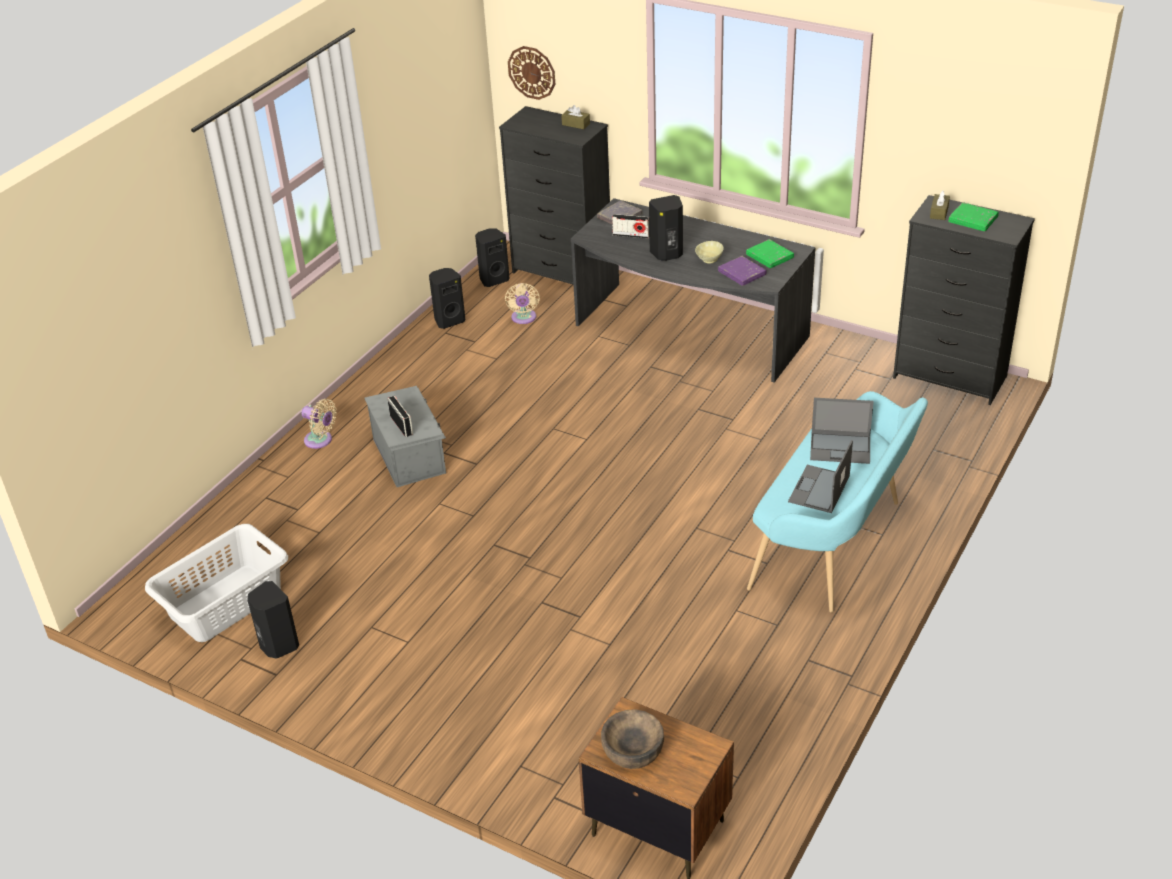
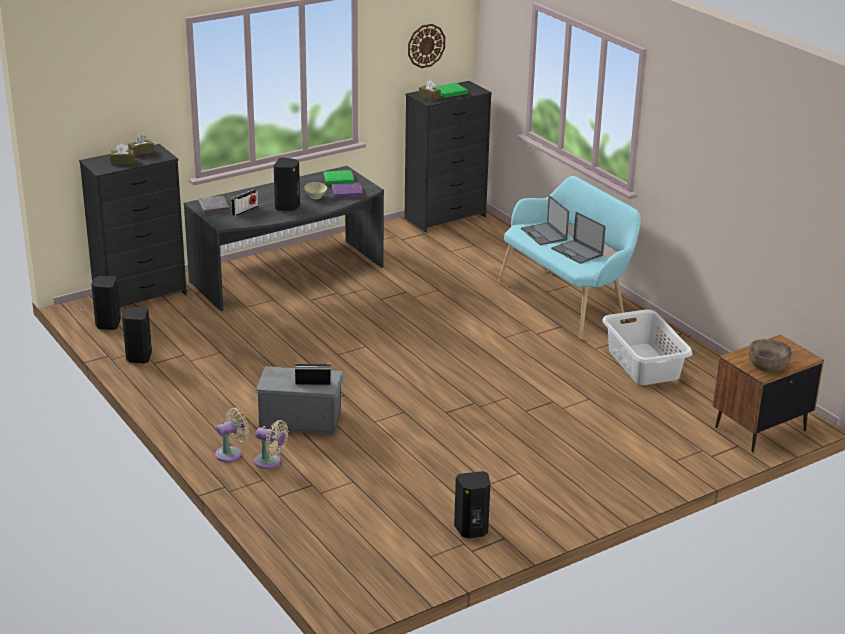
camera: 65 degrees left, 10 degrees down
(224, 603) = (396, 545): grey laundry basket -> grey laundry basket (643, 365)
(523, 318) = (182, 327): beige fan -> beige fan (270, 462)
(532, 72) = (81, 126): wall clock -> wall clock (426, 45)
(543, 125) = (123, 162): none -> brown tissue box
(841, 448) = (544, 234): laptop -> laptop turned 120 degrees clockwise

